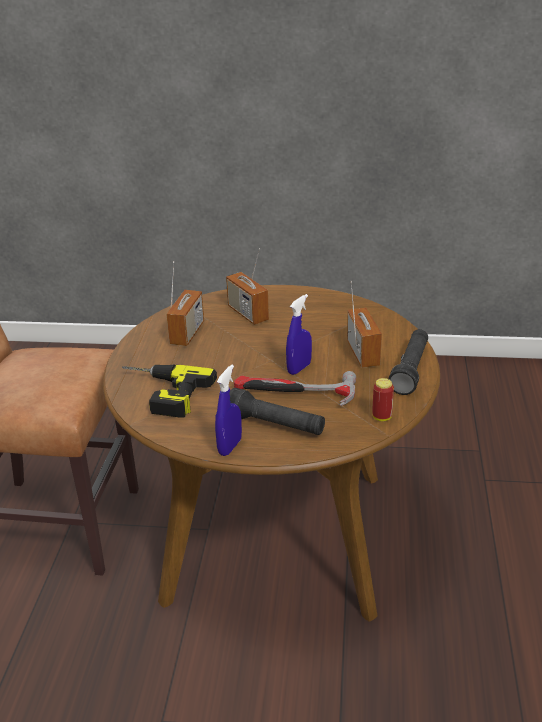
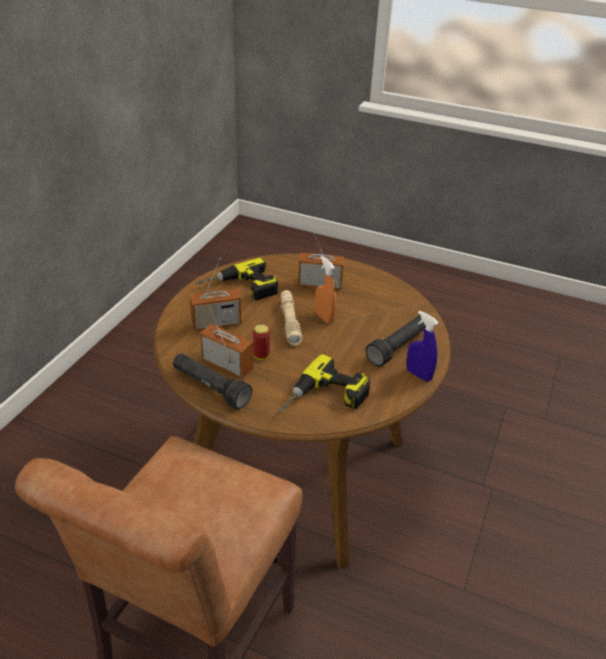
camera: 75 degrees left, 5 degrees up
(276, 350) = (290, 322): none -> beige flashlight
(294, 393) = (358, 328): hammer -> none
(299, 368) = (324, 317): blue spray bottle -> orange spray bottle
(316, 311) = (239, 288): none -> power drill
(382, 417) = (407, 298): can -> can (261, 356)
(410, 370) = (353, 271): black flashlight -> black flashlight (210, 388)

